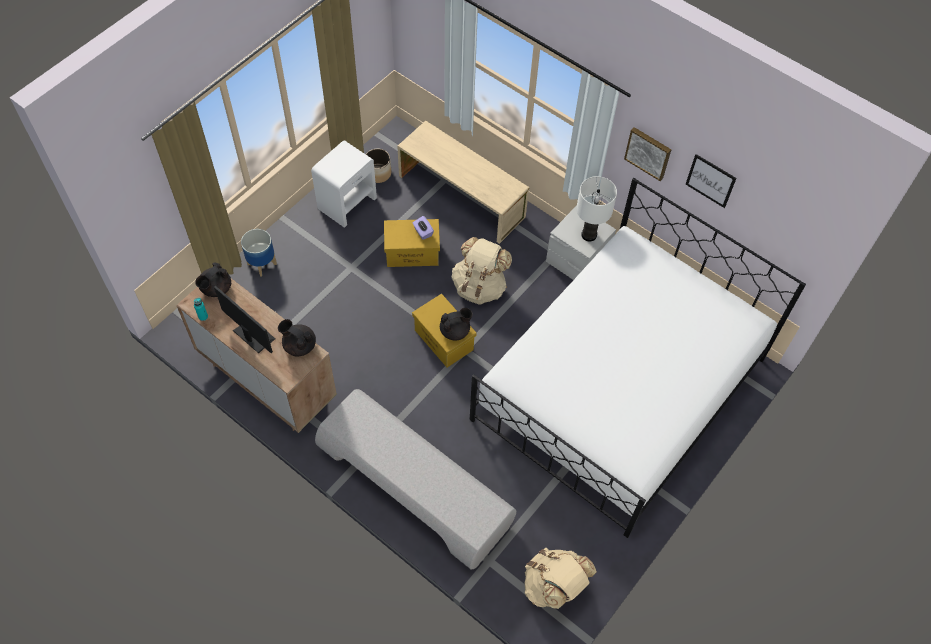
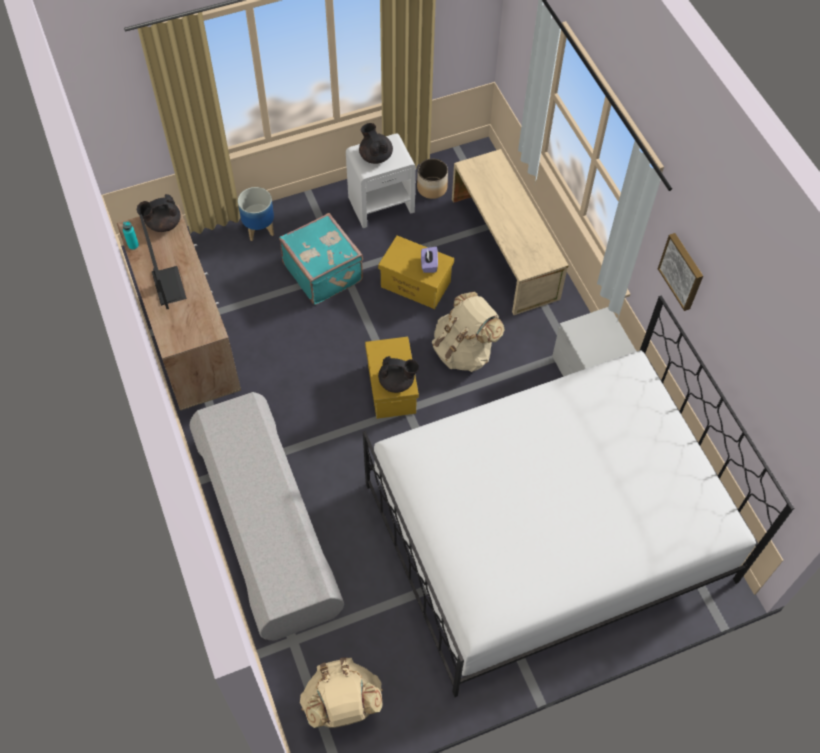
camera: 30 degrees right, 0 degrees up
(299, 345) = (204, 316): black teapot -> black teapot (375, 156)
(335, 275) = (324, 271): none -> turquoise suitcase
(589, 235) = (601, 345): white table lamp -> none
(710, 180) = (731, 332): picture -> none

